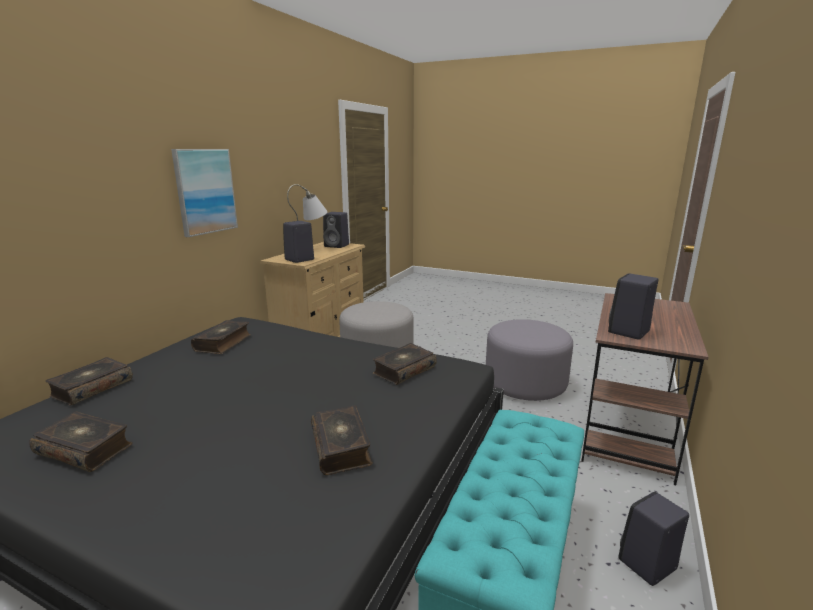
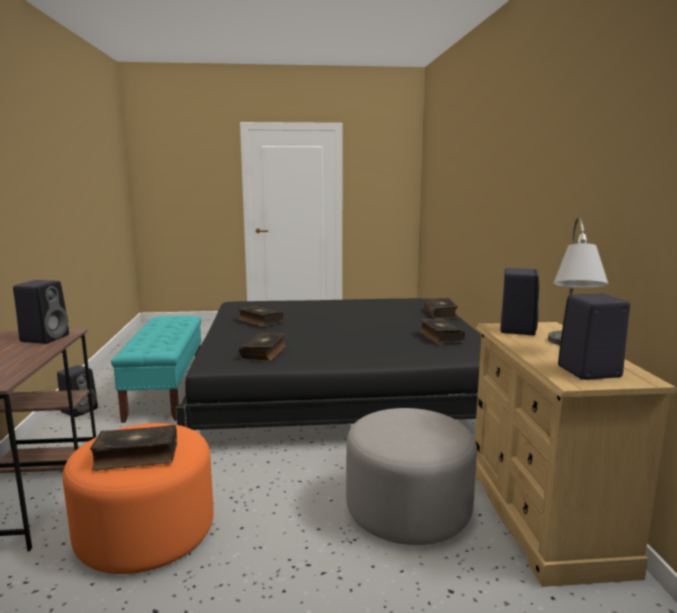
camera: 150 degrees right, 5 degrees down
(85, 449) = (374, 305): book -> book (136, 456)
(205, 191) = (539, 208): picture -> none
(525, 383) = (145, 533): grey ottoman -> orange ottoman

